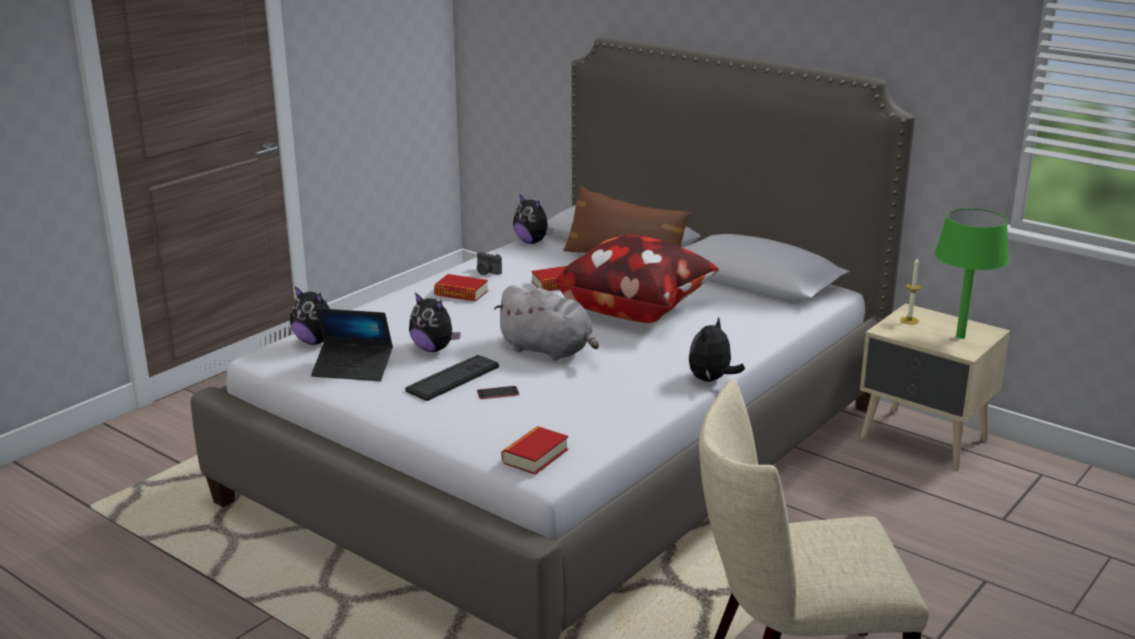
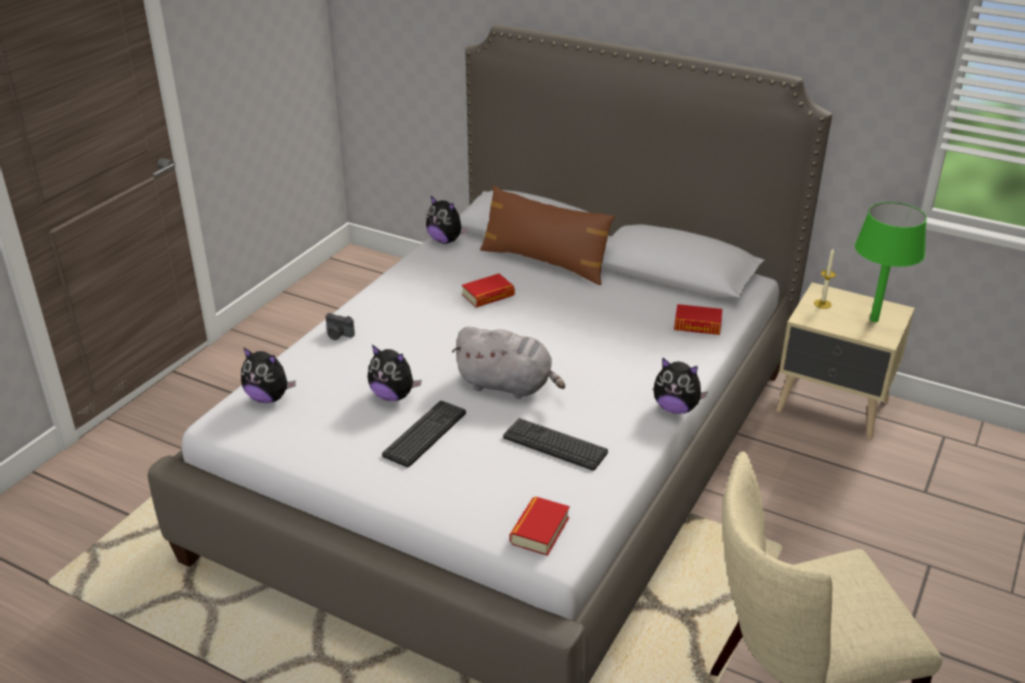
camera: 10 degrees left, 10 degrees up
(353, 369) = (319, 431): laptop -> none
(461, 293) = (397, 316): book -> book (697, 325)
(487, 272) = (413, 285): camera -> camera (338, 335)
(498, 393) = (476, 449): phone -> none
(577, 396) = (555, 445): none -> keyboard
(635, 310) = (574, 323): pillow -> none
(711, 380) = (676, 408): plush toy -> plush toy turned 90 degrees counterclockwise

